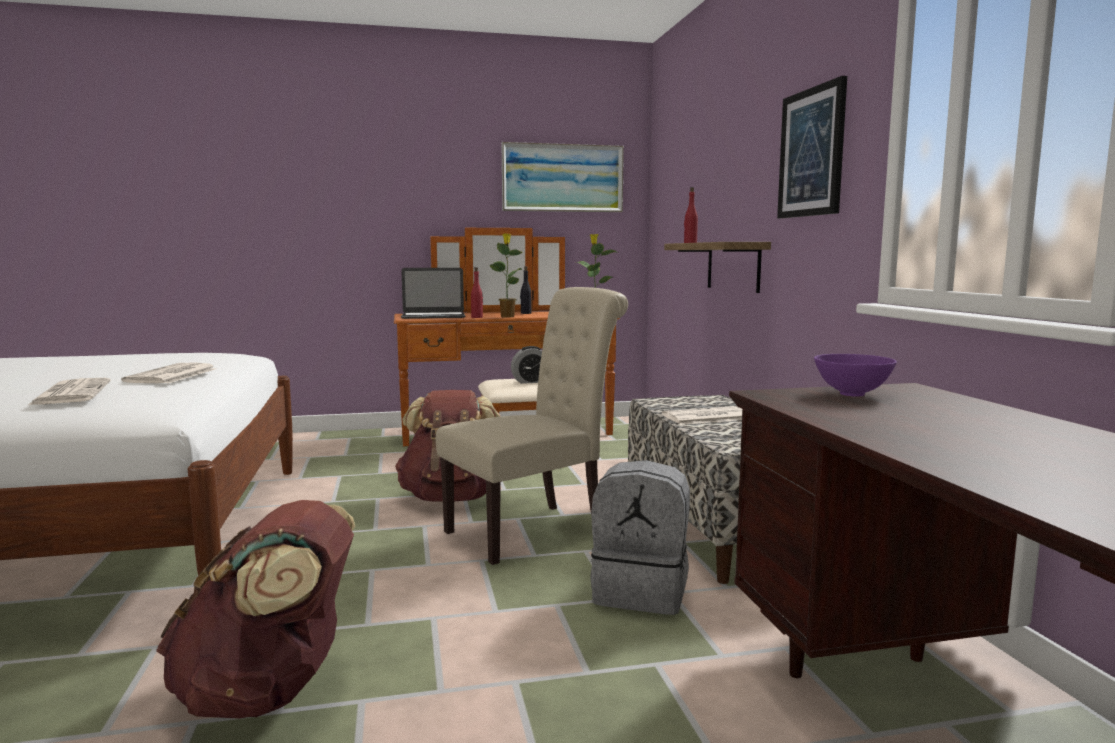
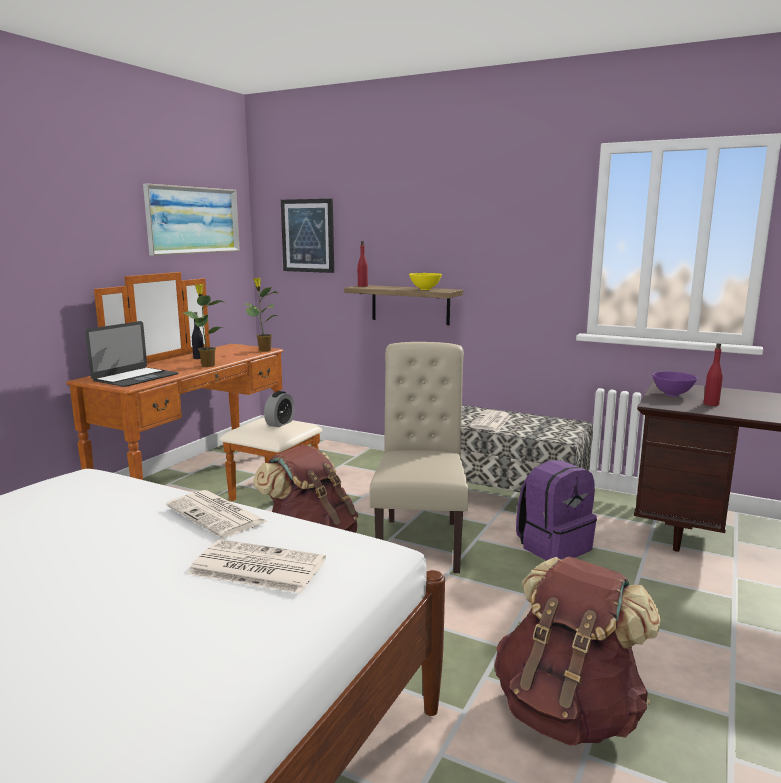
camera: 50 degrees left, 5 degrees up
(477, 317) = (186, 371): red bottle -> red bottle (711, 404)
(641, 592) = (553, 546): grey backpack -> purple backpack
(723, 241) = (425, 289): none -> yellow bowl
(812, 153) = (511, 233): picture -> picture (308, 236)

